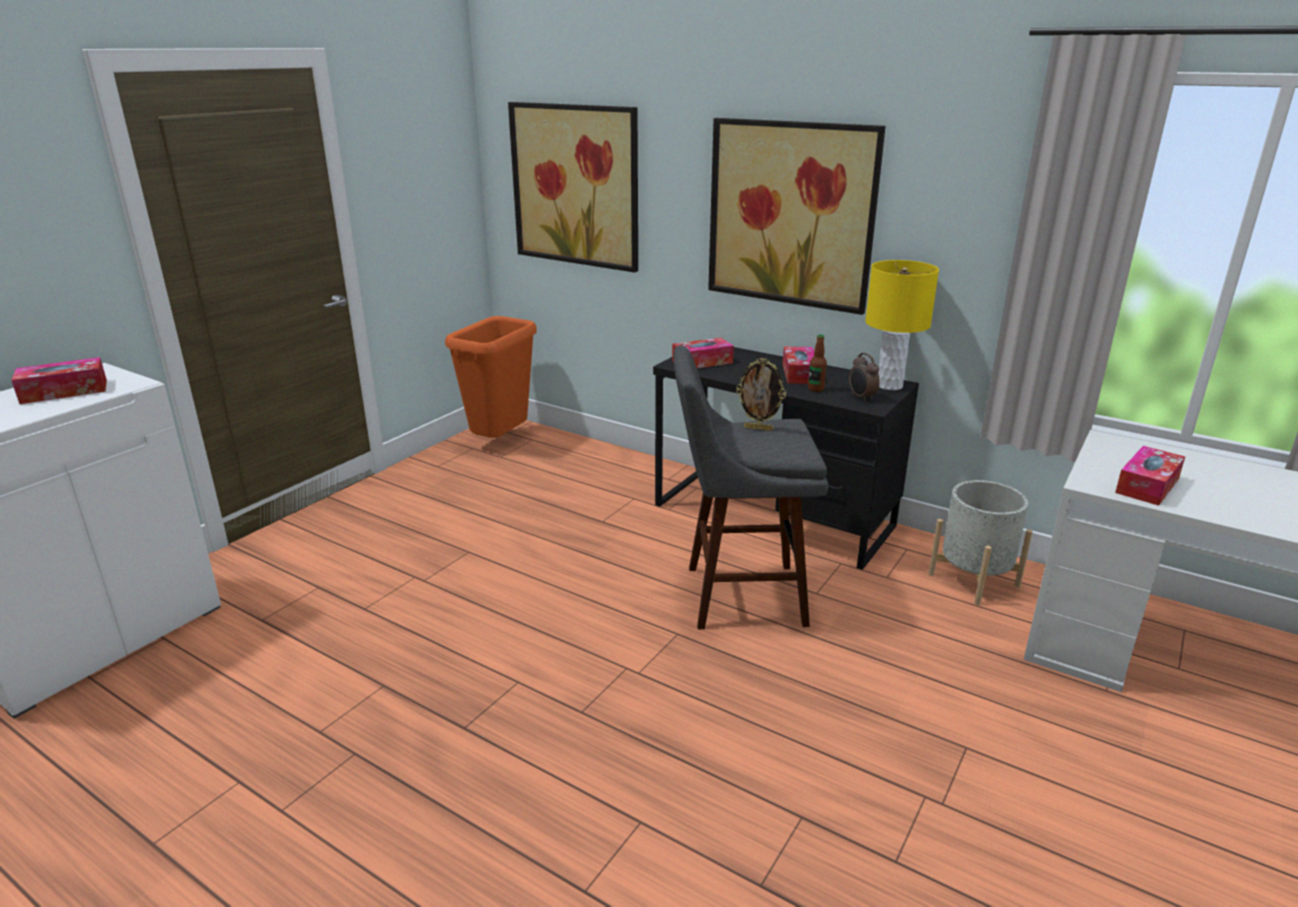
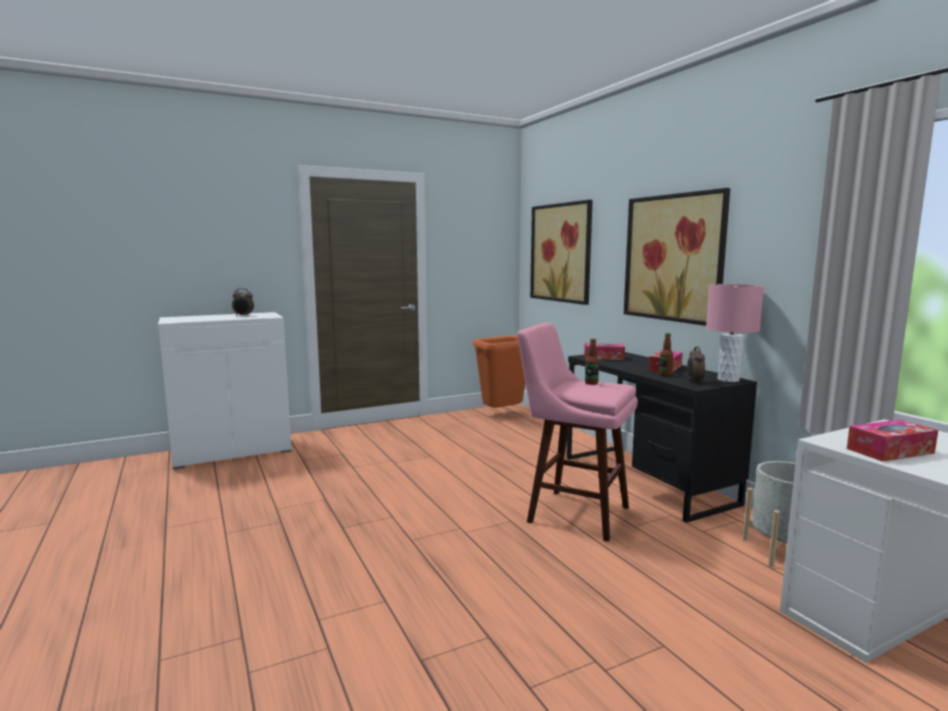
camera: 30 degrees right, 15 degrees down
(64, 391) = (243, 316): tissue box -> alarm clock
(738, 595) = (573, 513): grey stool -> pink stool
(759, 428) = (591, 383): picture frame -> bottle
(890, 386) = (728, 380): yellow table lamp -> pink table lamp

